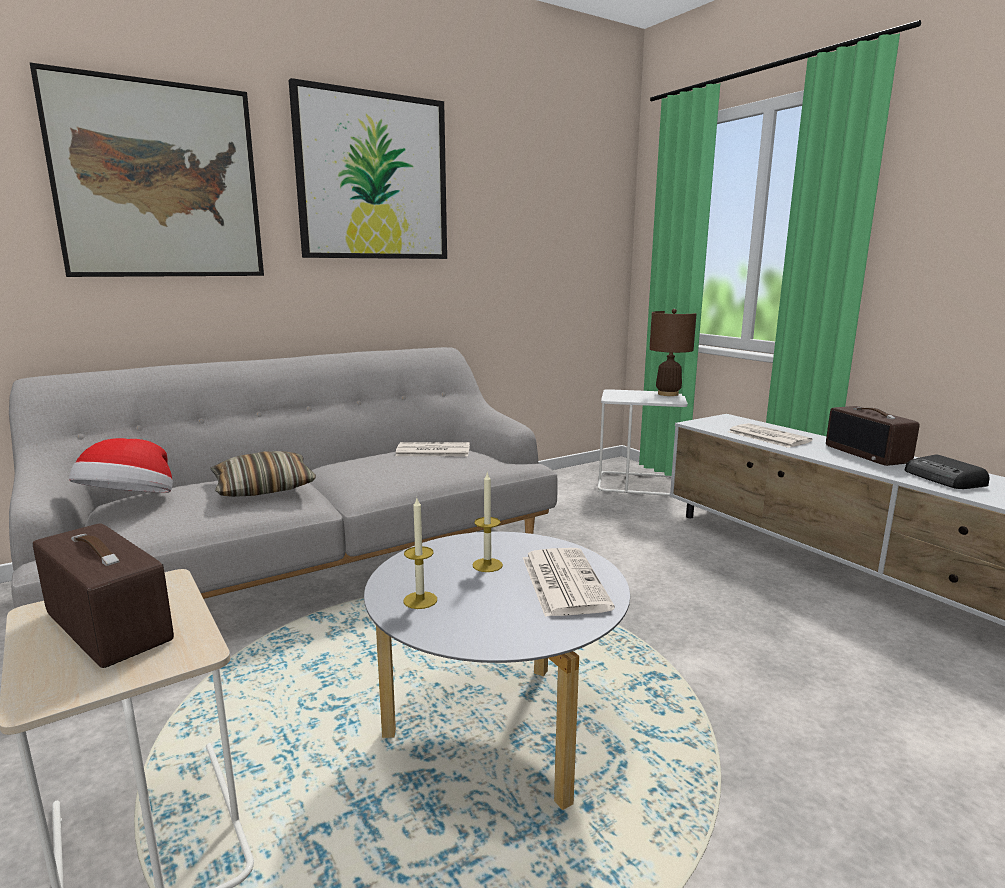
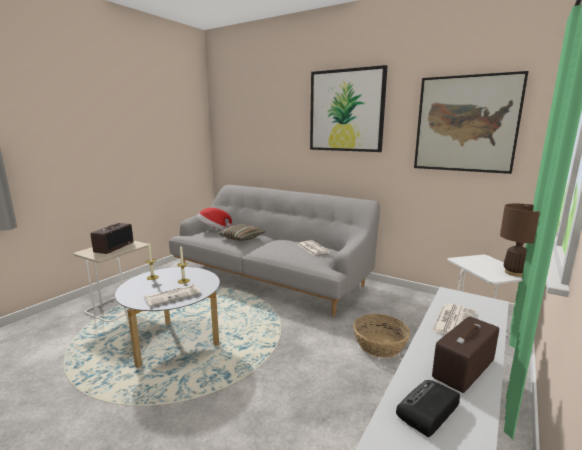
camera: 65 degrees right, 0 degrees up
(158, 181) = (267, 120): picture -> picture (466, 124)
(633, 538) = (379, 345): none -> basket

